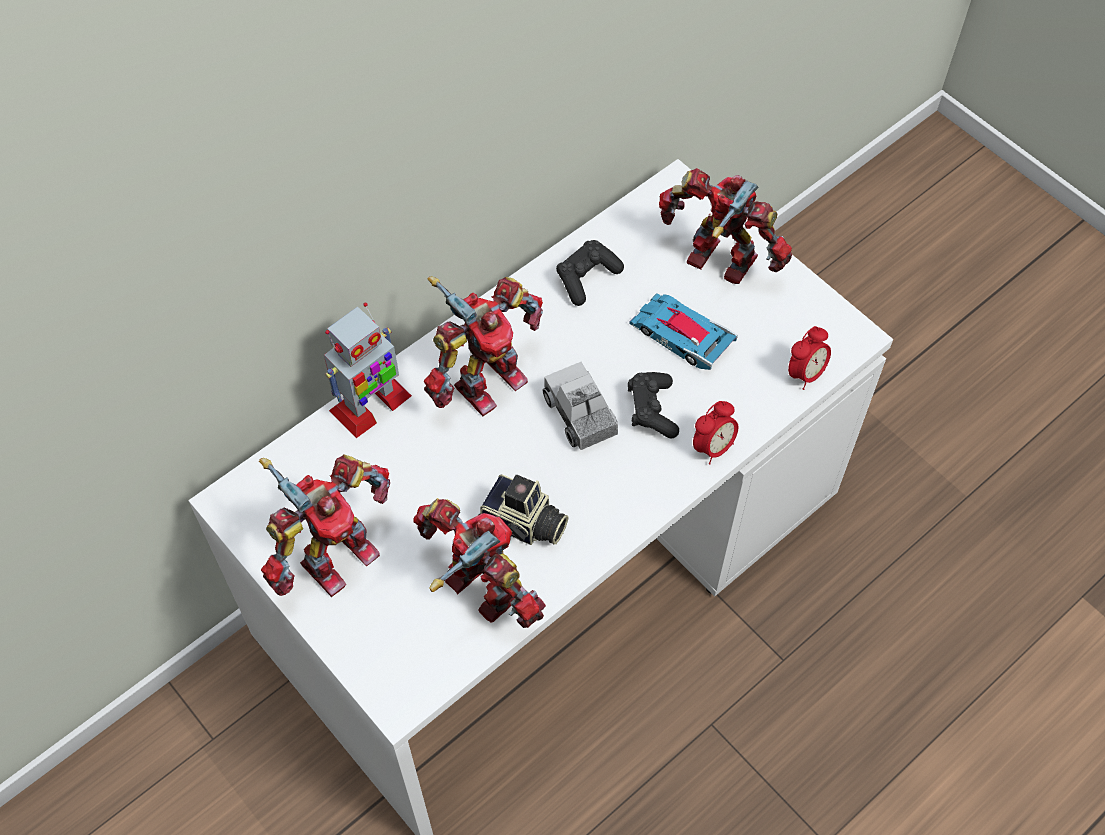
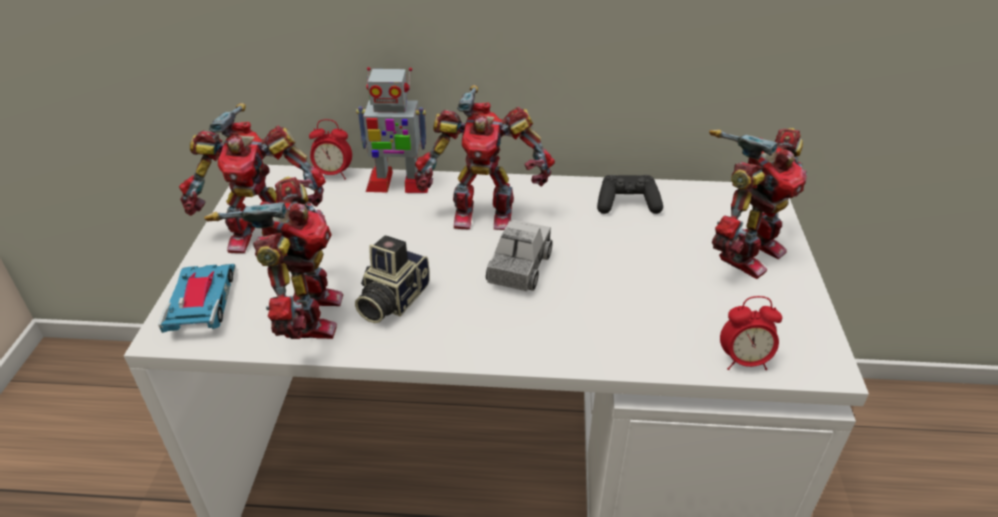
camera: 45 degrees right, 20 degrees down
(524, 525) = (391, 300): camera -> camera turned 45 degrees clockwise
(652, 410) = (576, 299): black game controller -> none
(681, 335) = (660, 273): toy car -> toy car (202, 302)
(713, 447) = (595, 353): alarm clock -> alarm clock (333, 174)
(719, 264) = (746, 252): toy robot -> toy robot turned 60 degrees clockwise

